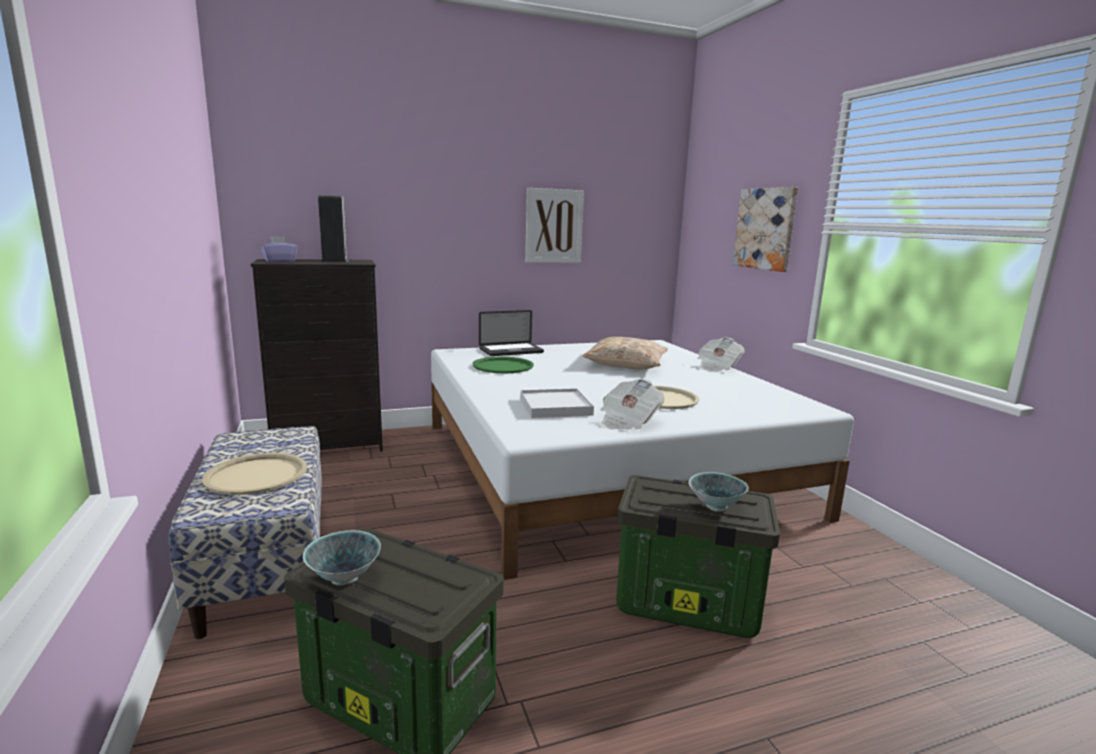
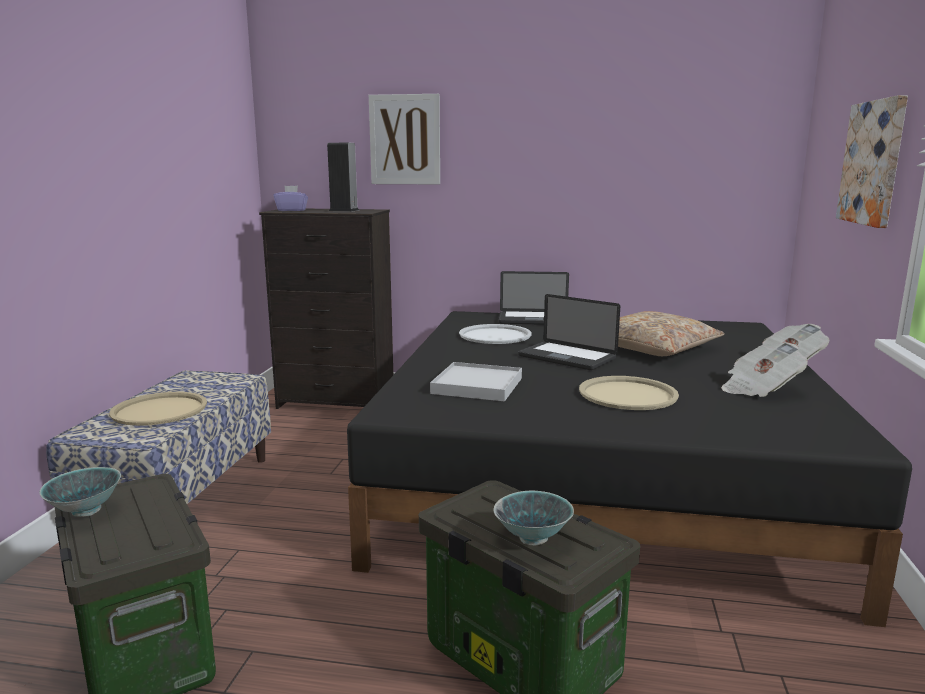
camera: 30 degrees right, 0 degrees up
(503, 366) = (495, 335): green tray -> white tray
(554, 226) = (606, 168): picture -> picture (405, 140)
(582, 377) = (566, 357): none -> laptop
(604, 467) = (599, 476): white bed -> black bed
(627, 422) = (533, 415): newspaper -> newspaper (759, 389)

